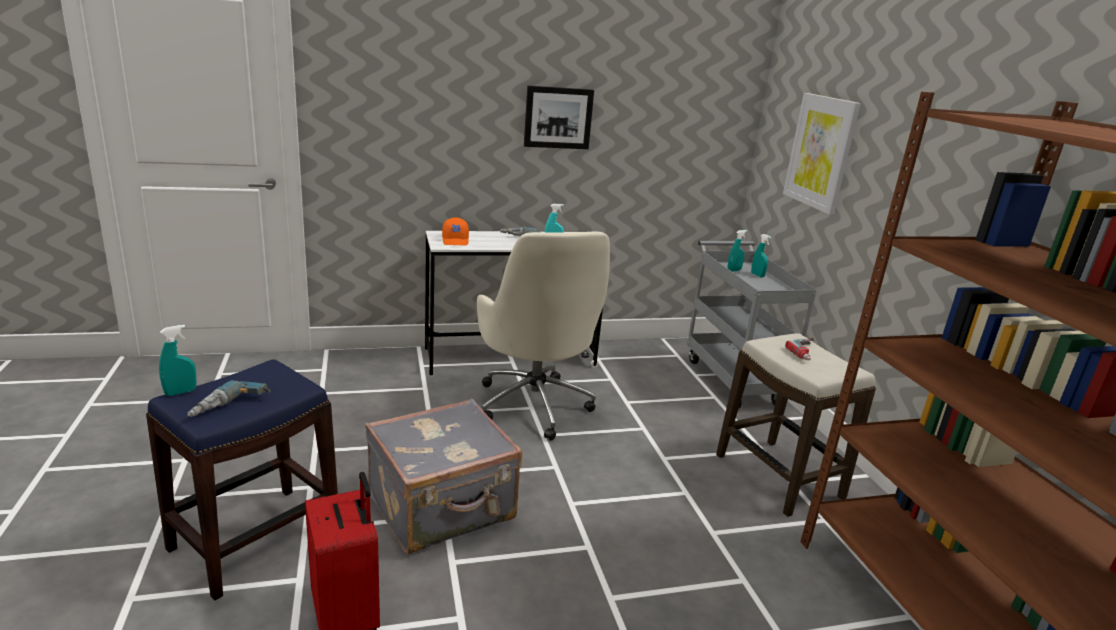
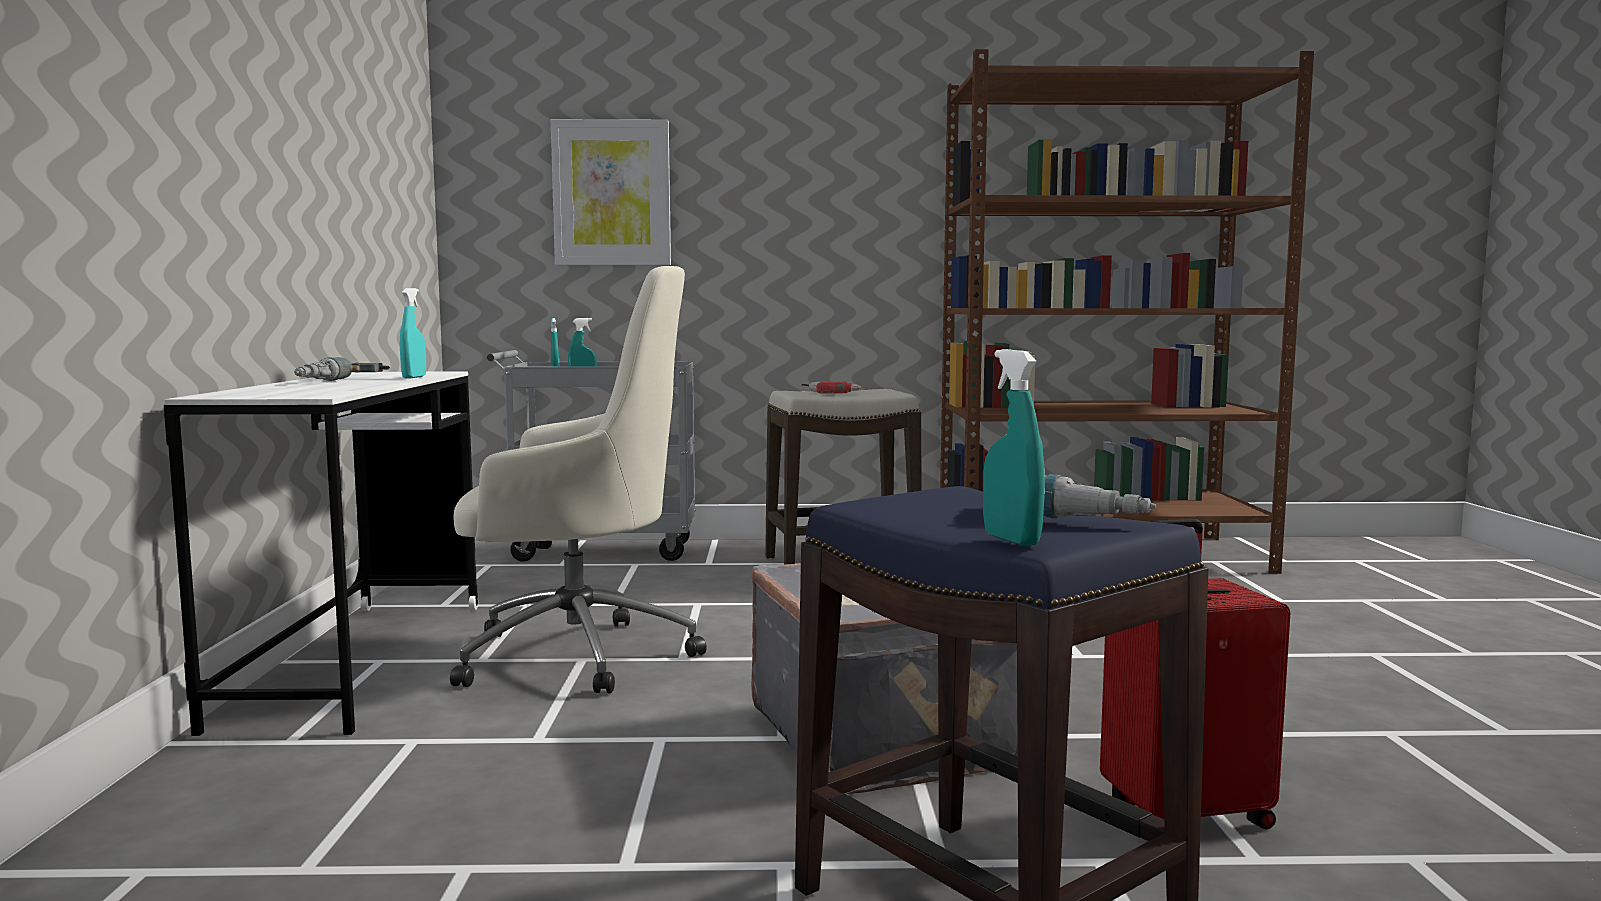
camera: 75 degrees left, 15 degrees down
(456, 241) = (293, 392): orange cap -> none
(558, 117) = (289, 134): picture -> none

